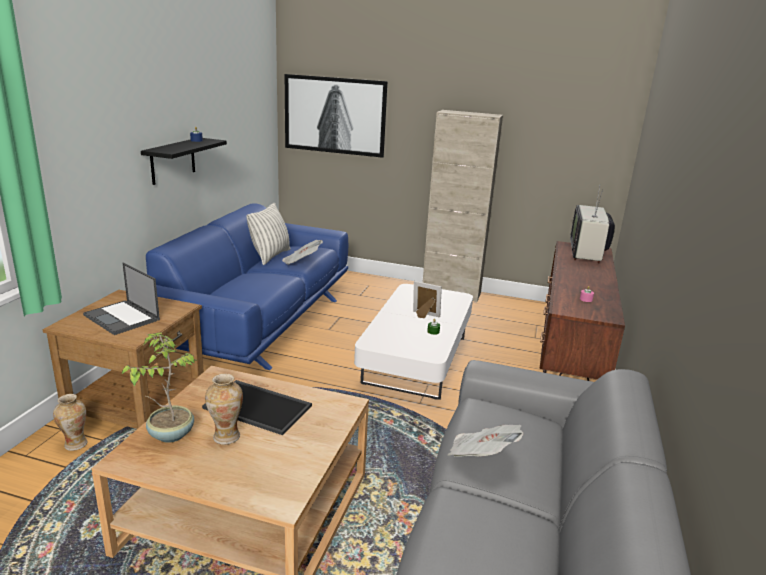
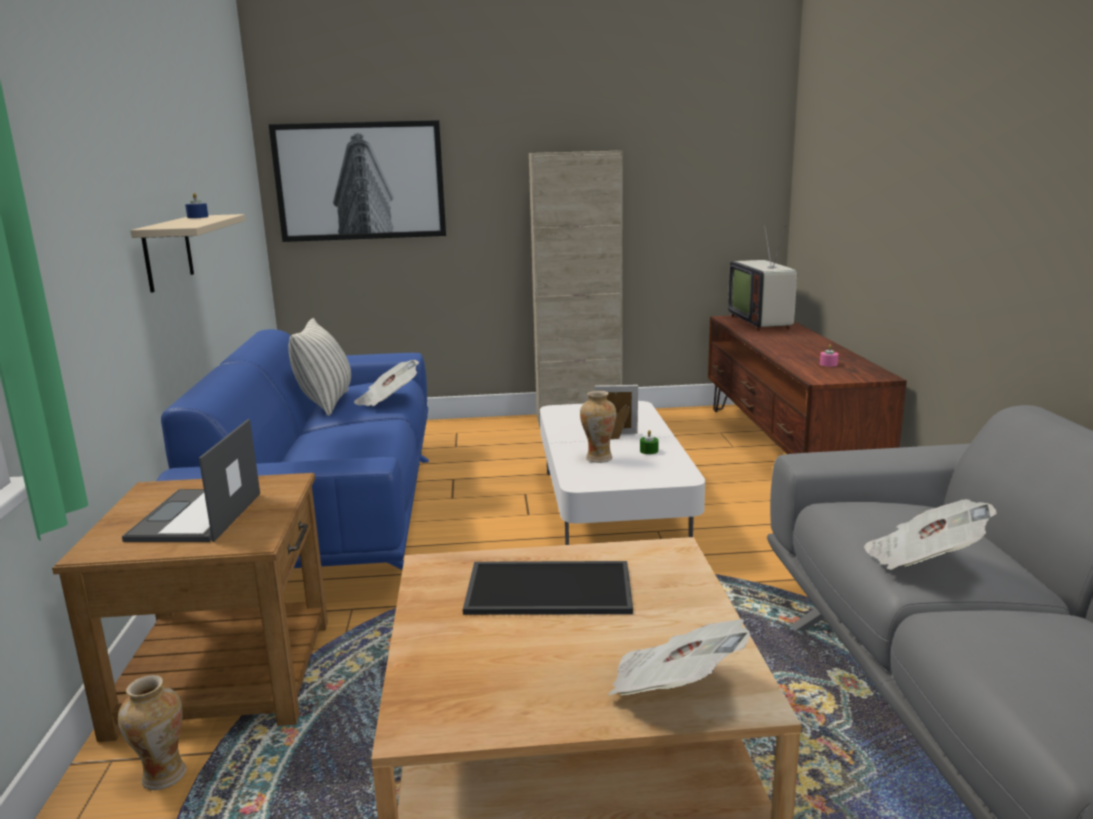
camera: 20 degrees left, 5 degrees down
(122, 318) = (196, 517): laptop -> laptop turned 75 degrees clockwise
(170, 434) = (454, 664): potted plant -> none
(173, 160) = (168, 252): black shelf -> beige shelf
(226, 436) = (550, 640): vase -> vase (598, 458)
(254, 483) = (674, 689): none -> newspaper

